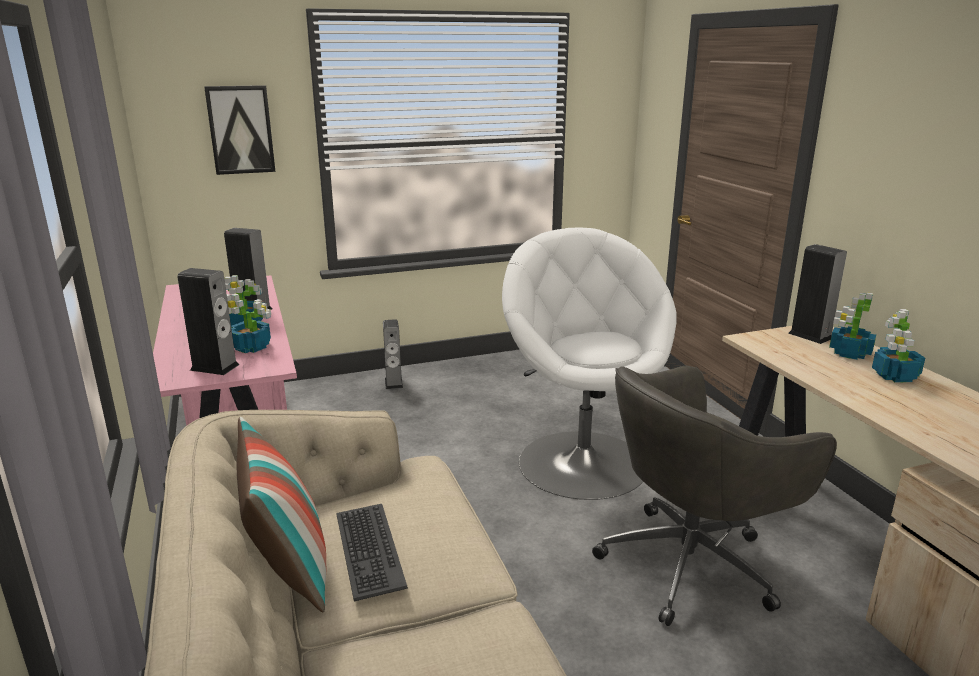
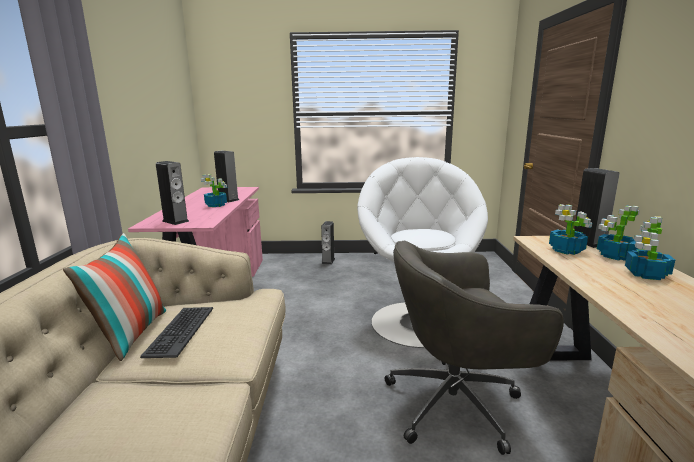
camera: 20 degrees right, 5 degrees down
(240, 130) = (250, 103): picture -> none
(252, 347) = (206, 214): potted plant -> potted plant (567, 250)

